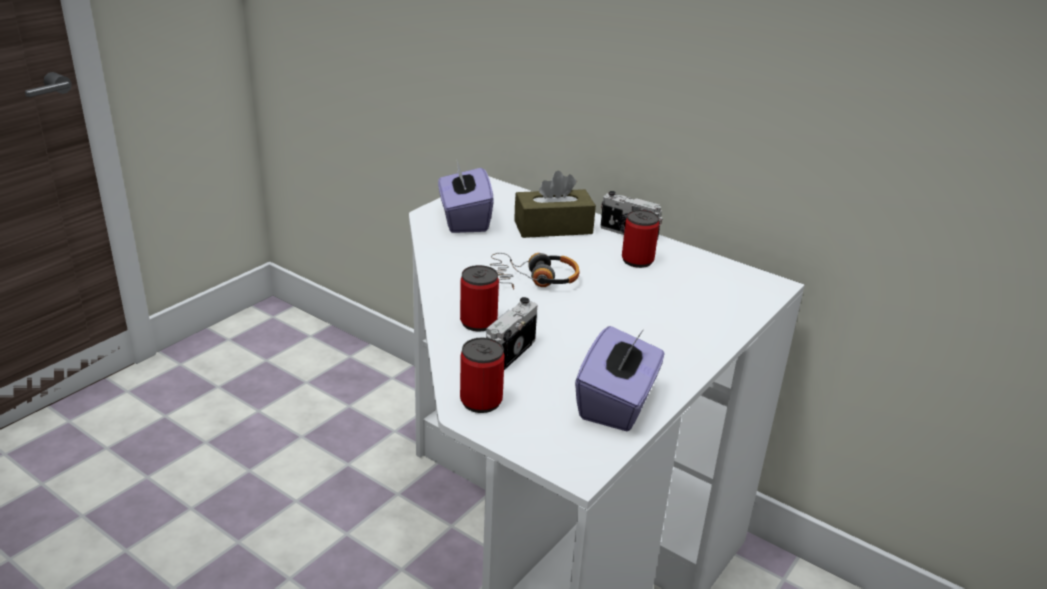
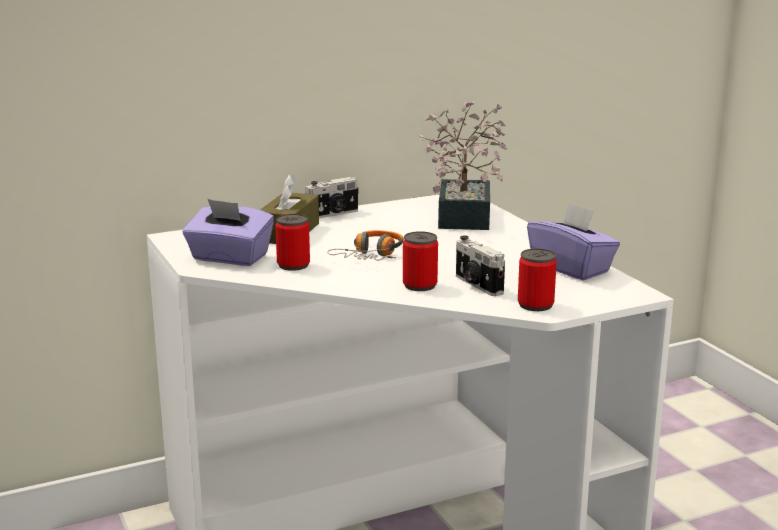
camera: 60 degrees left, 10 degrees down
(637, 260) = (380, 221): can -> can (293, 265)
(719, 300) = (465, 214): none -> potted plant

